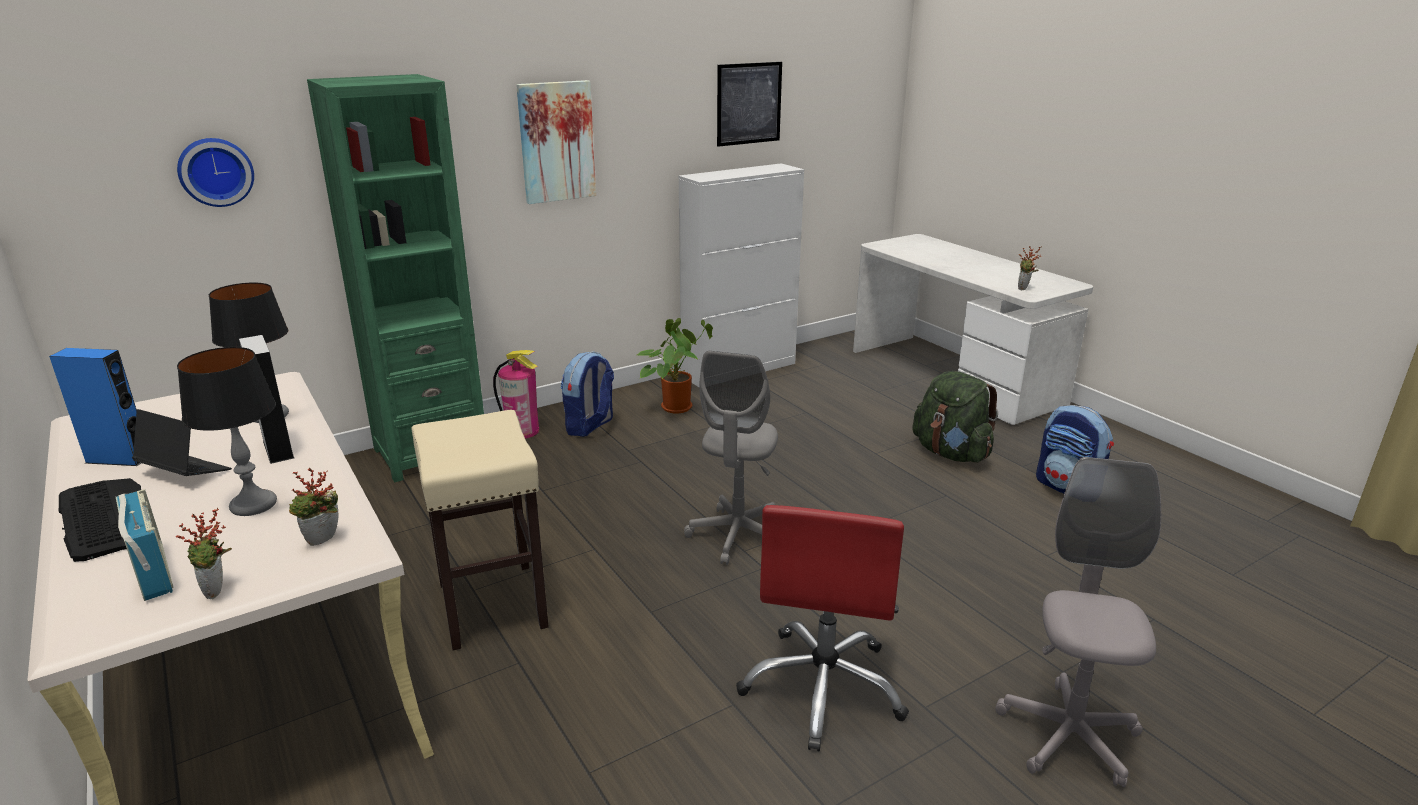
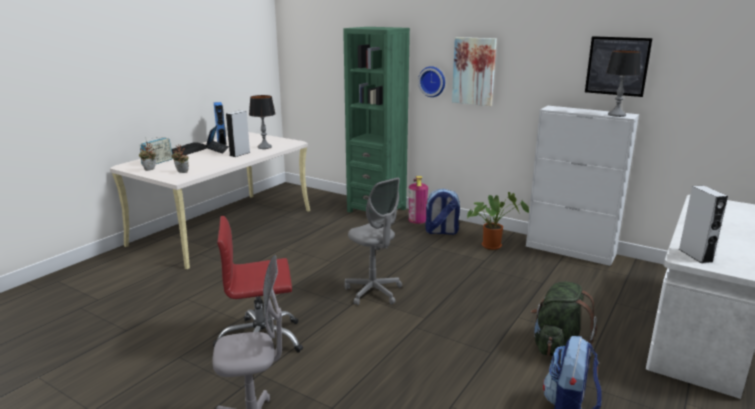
camera: 65 degrees right, 5 degrees down
(215, 171) = (334, 61): wall clock -> wall clock (432, 81)
(254, 504) = (201, 161): table lamp -> table lamp (616, 115)
(493, 605) = (276, 254): beige stool -> none
(737, 536) = (373, 292): grey office chair -> grey office chair turned 120 degrees counterclockwise
(1024, 289) = (695, 255): potted plant -> grey speaker

